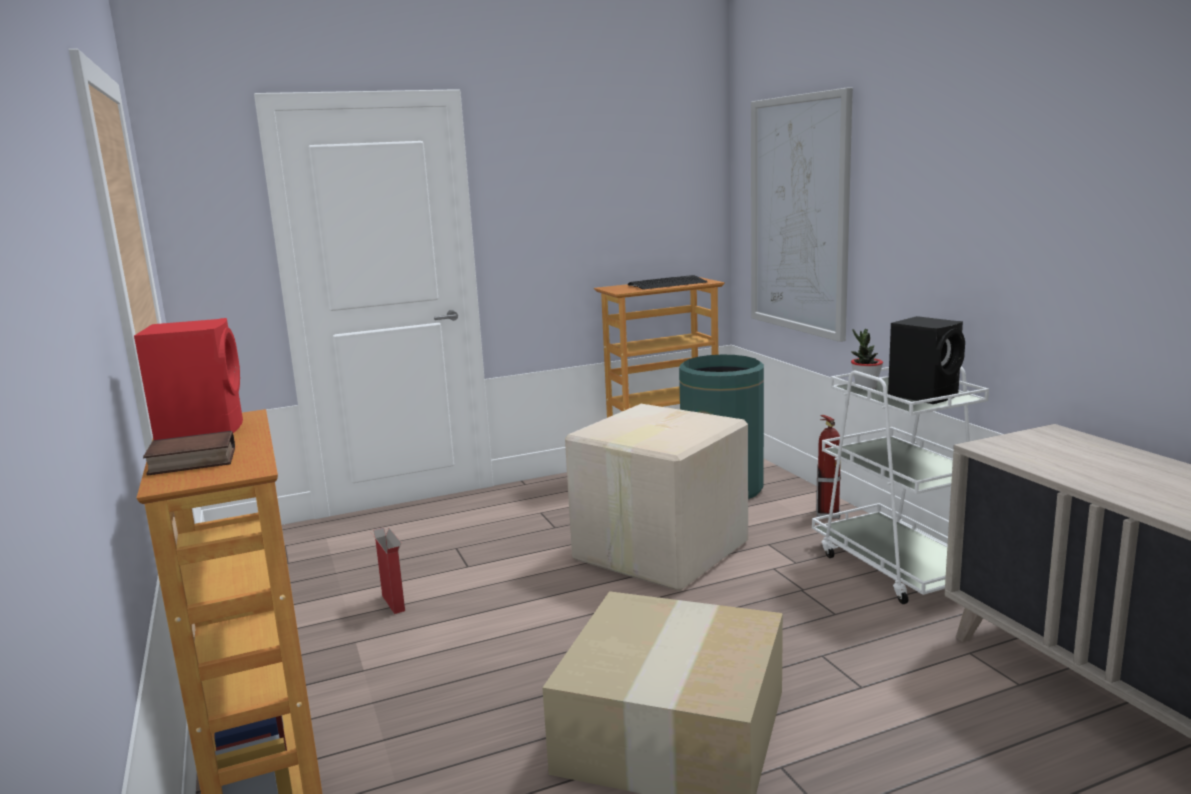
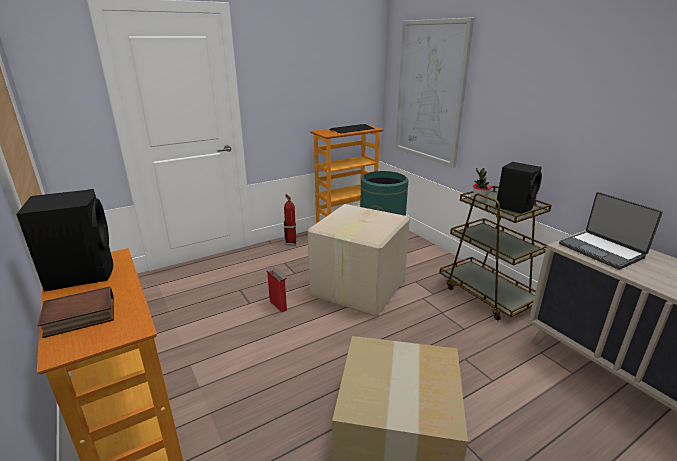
camera: 10 degrees left, 10 degrees up
(202, 429) = (82, 273): red speaker -> black speaker
(394, 603) = (209, 333): cardboard box -> cardboard box (278, 306)
(828, 514) = (441, 260): fire extinguisher -> fire extinguisher (291, 242)
(898, 567) = (487, 295): white cart -> brown cart
(1049, 452) = (602, 250): none -> laptop

